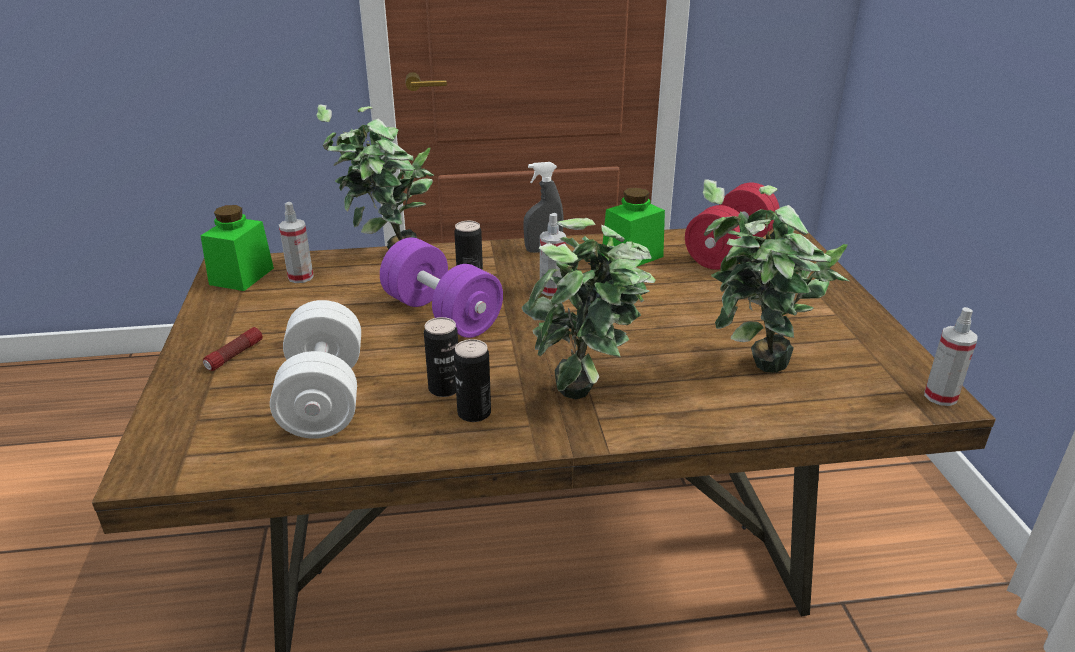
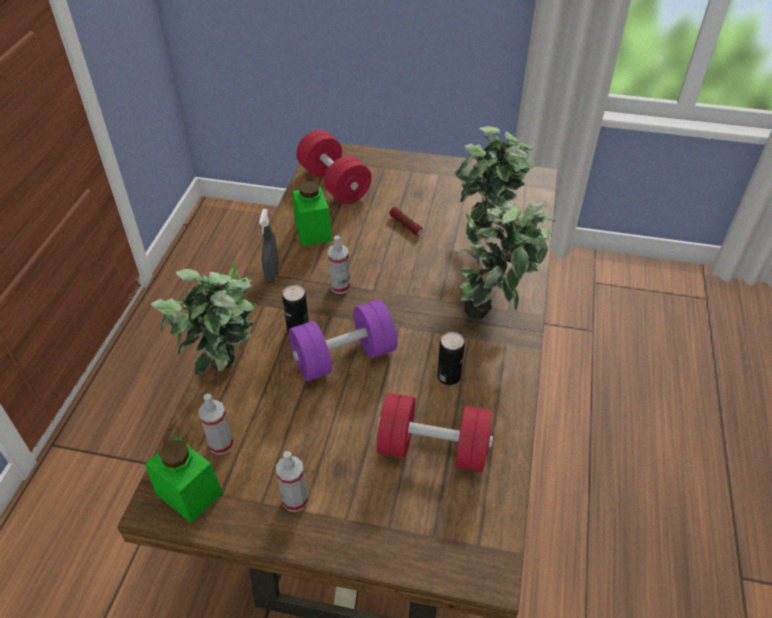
camera: 70 degrees left, 15 degrees up
(234, 356) = (344, 506): flashlight -> flashlight (406, 225)
(324, 397) = (433, 448): white dumbbell -> red dumbbell
(474, 413) = (483, 367): can -> none
(940, 396) = (534, 176): spray bottle -> spray bottle (295, 500)

